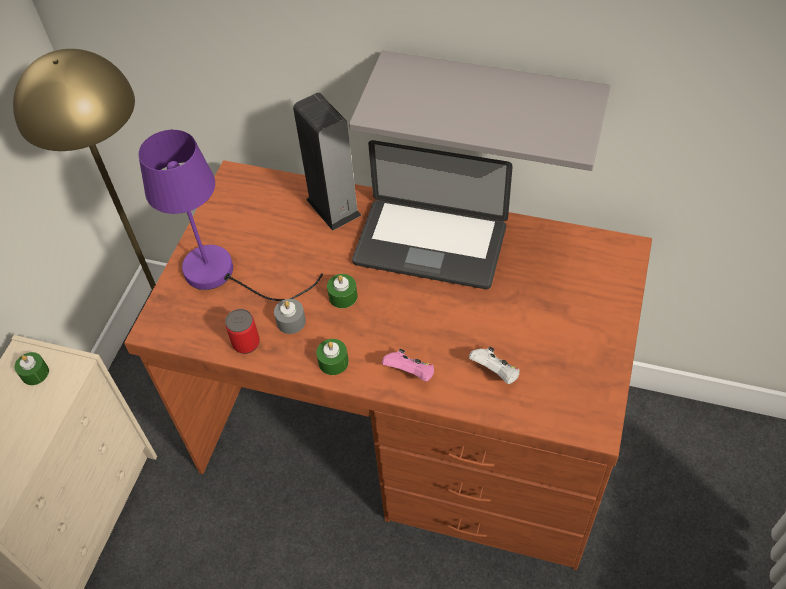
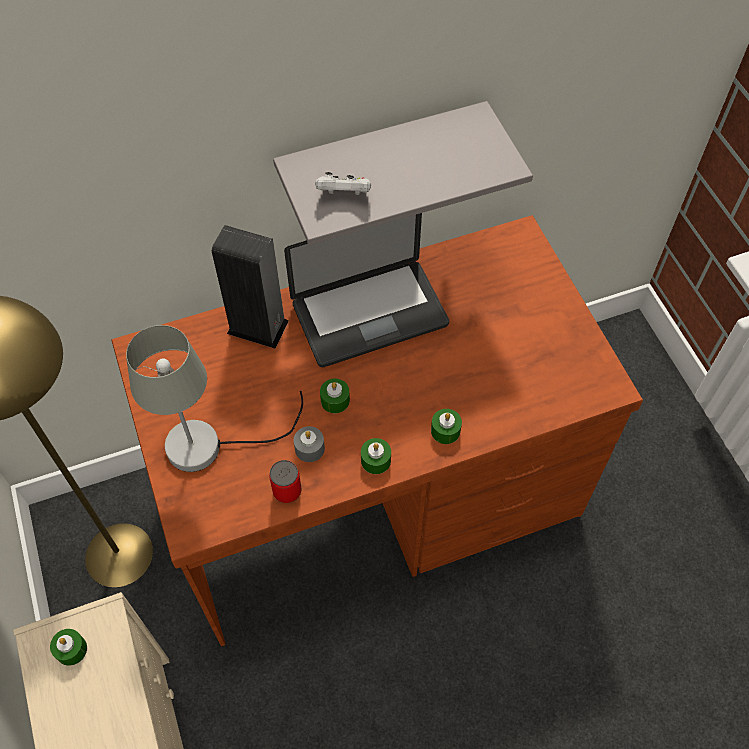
camera: 40 degrees left, 5 degrees up
(223, 274) = (210, 443): purple table lamp -> grey table lamp
(410, 373) = (445, 431): pink game controller -> green candle
(495, 373) = (508, 390): white game controller -> white game controller (344, 195)

